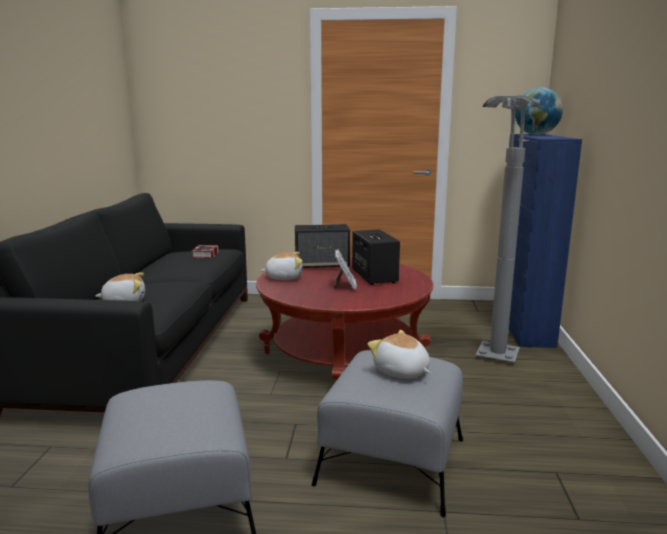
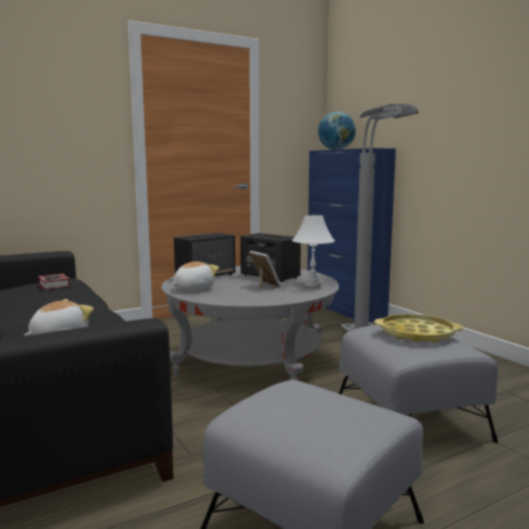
camera: 35 degrees left, 5 degrees down
(343, 356) = (250, 360): red coffee table -> grey coffee table
(391, 293) = (312, 284): none -> white table lamp
(401, 372) = (417, 334): plush toy -> yellow tray

